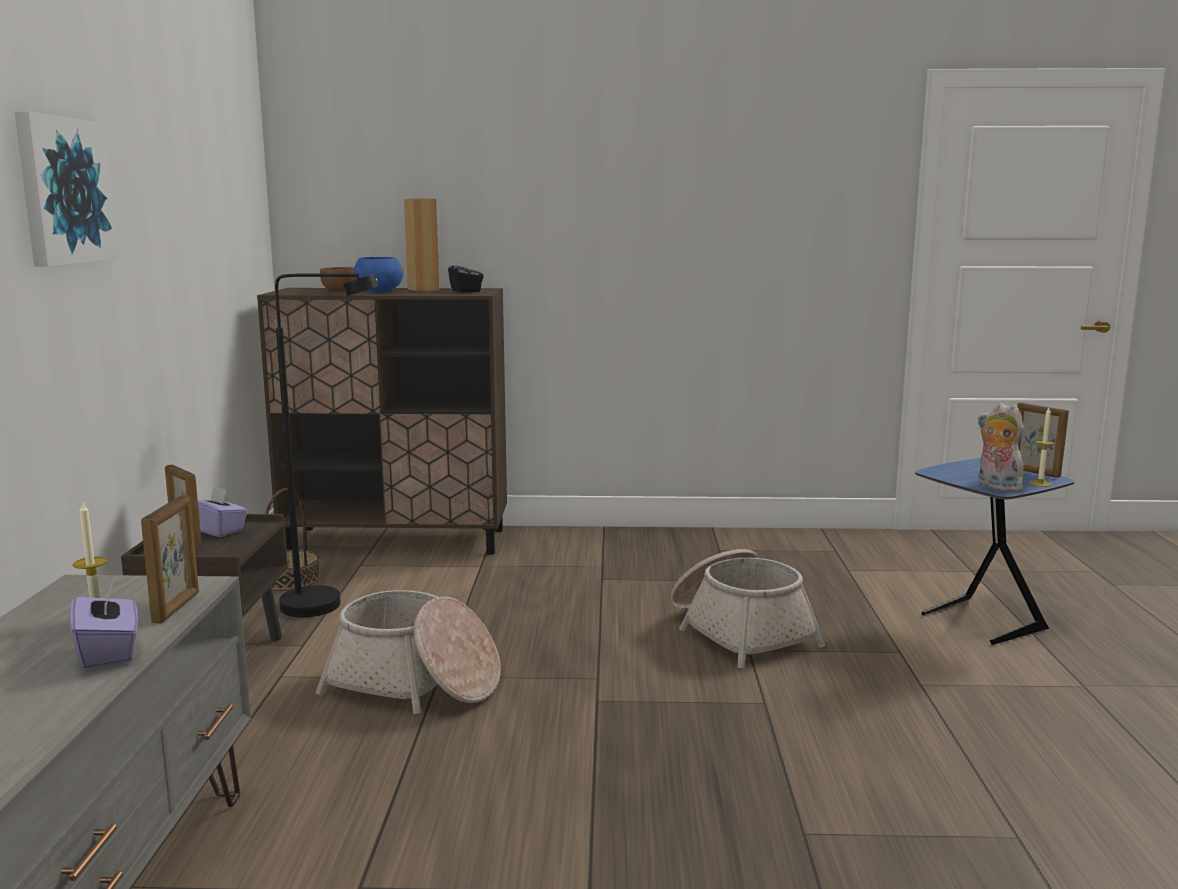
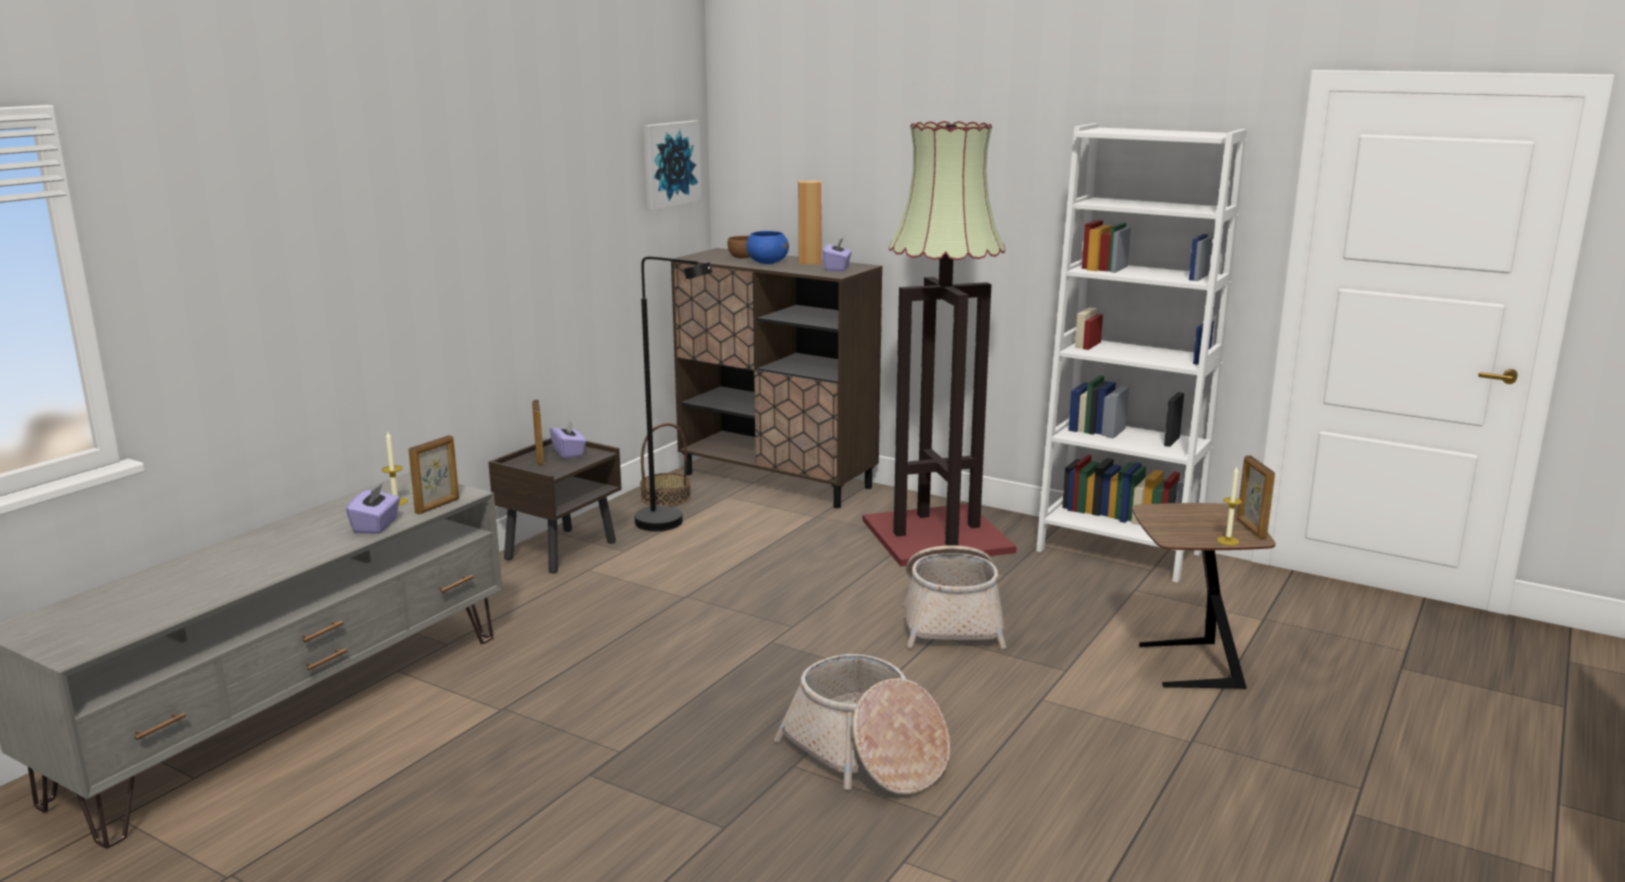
camera: 30 degrees right, 5 degrees up
(64, 191) = (460, 206): picture -> picture (670, 164)
(415, 683) = (665, 597): basket -> basket (866, 755)
(466, 291) = (837, 269): black tissue box -> purple tissue box
(621, 559) = (938, 535): none -> floor lamp
(789, 542) = (1118, 551): none -> white bookcase
(980, 622) = (1187, 666): blue side table -> brown side table
(996, 486) = (1175, 535): plush toy -> none

